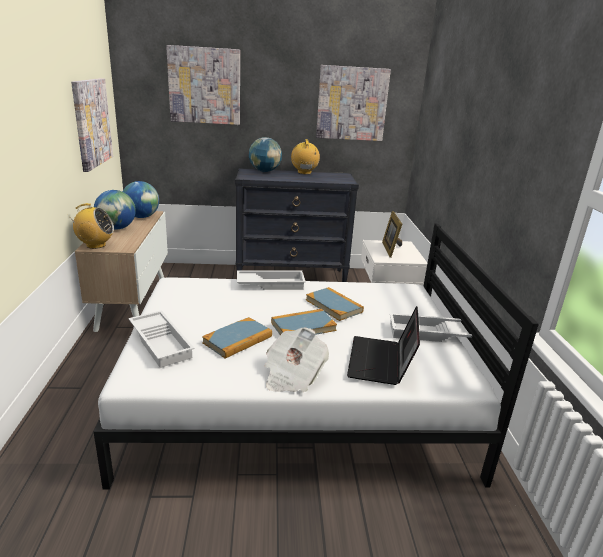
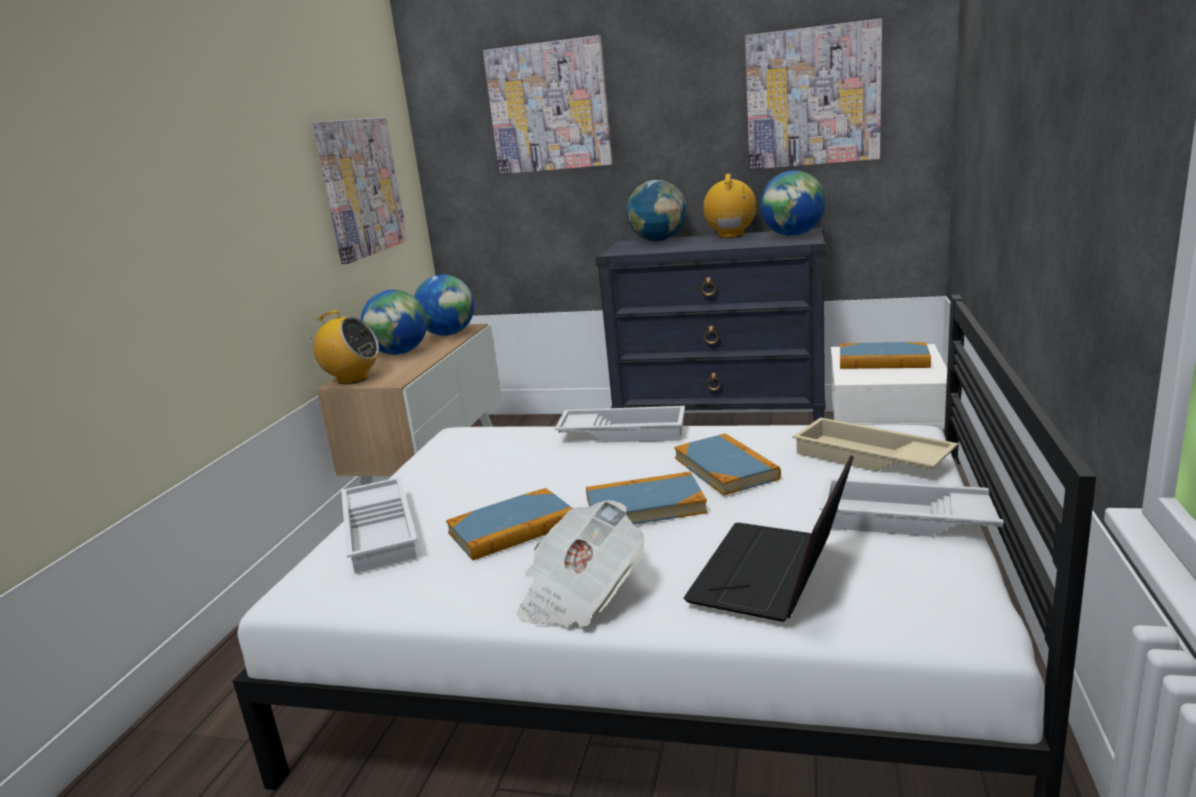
camera: 20 degrees right, 5 degrees down
(338, 177) = (793, 235): none -> globe
(391, 249) = (883, 360): picture frame -> book
(399, 301) = (869, 458): none -> beige tray

